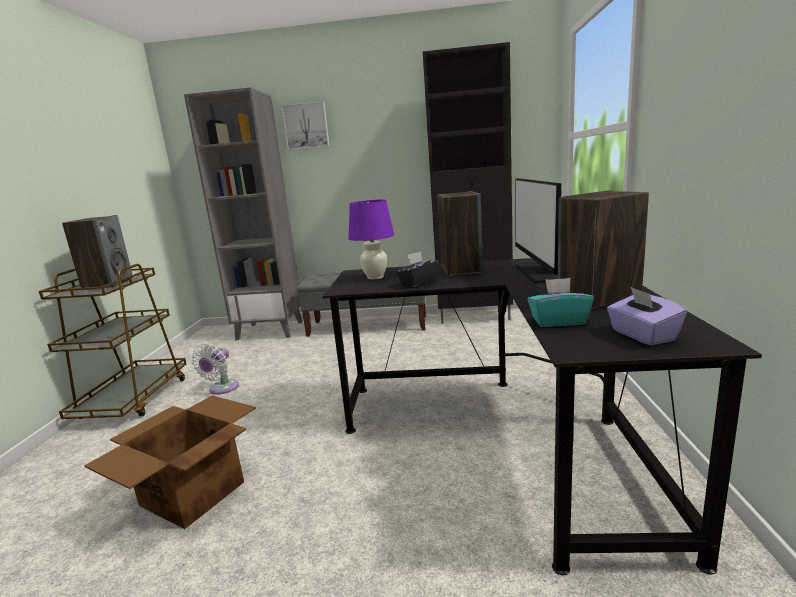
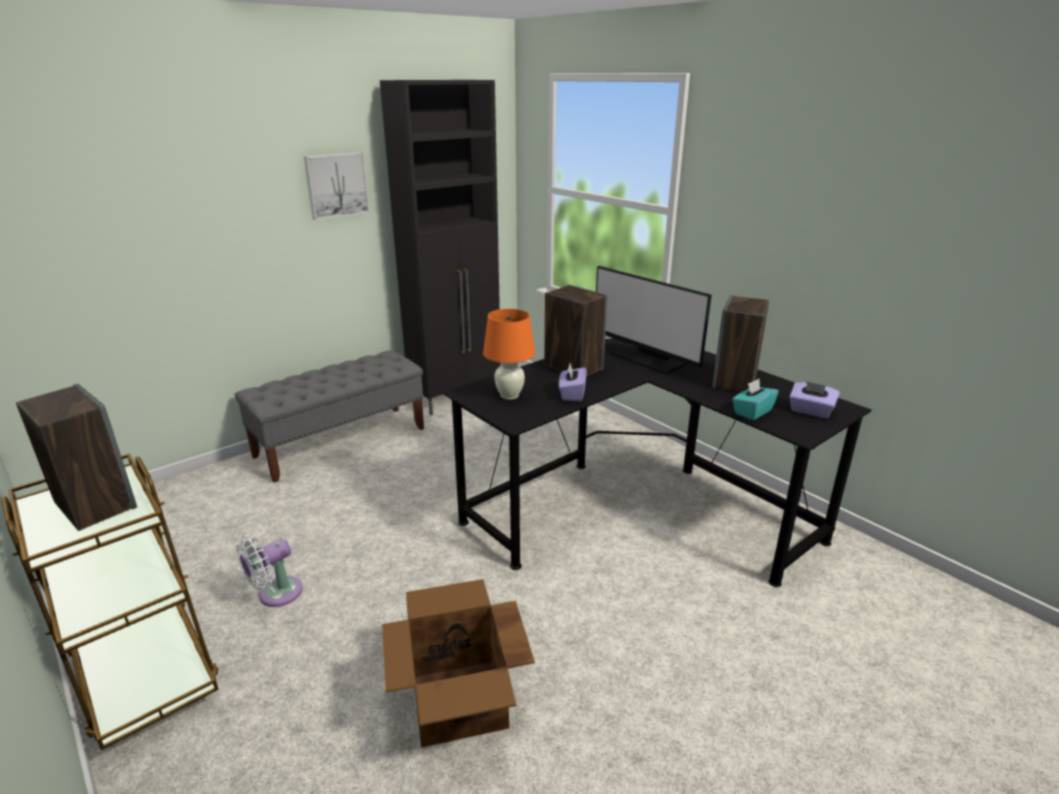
camera: 45 degrees left, 10 degrees up
(222, 389) = (276, 594): white fan -> white fan turned 75 degrees clockwise
(271, 330) = (194, 490): grey bookcase -> none
(306, 126) = (210, 164): picture -> picture (336, 185)
(375, 277) = (509, 395): purple table lamp -> orange table lamp
(418, 283) = (572, 394): black tissue box -> purple tissue box

